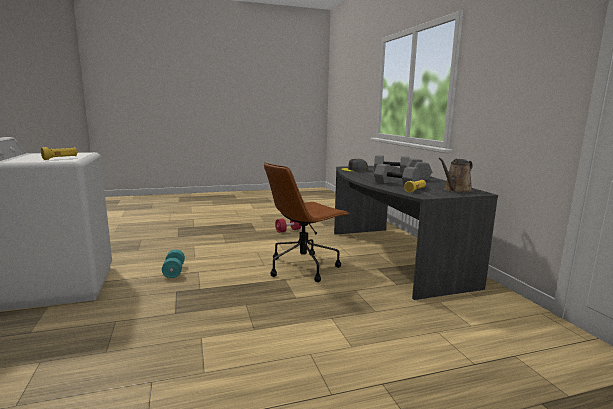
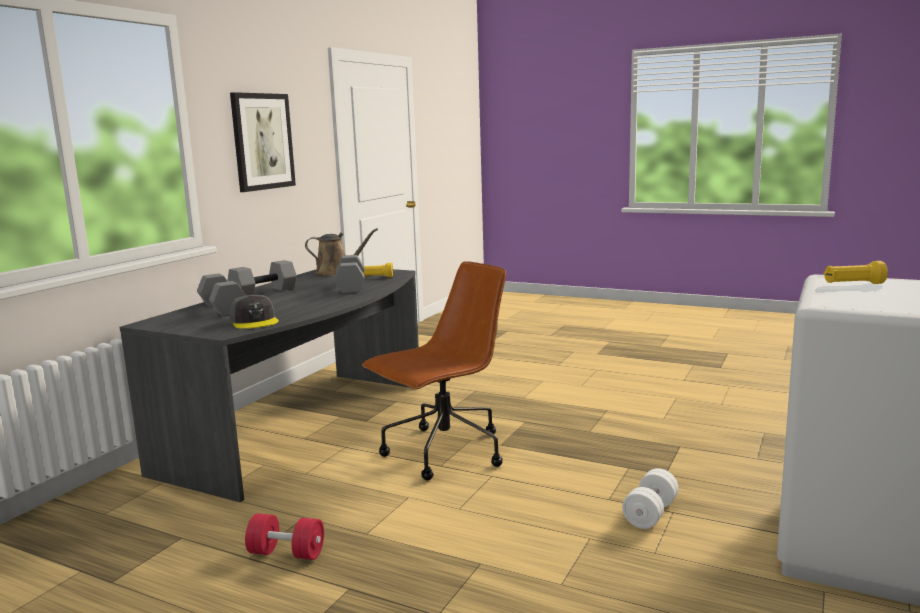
camera: 135 degrees left, 0 degrees up
(174, 271) = (650, 514): turquoise dumbbell -> white dumbbell
(303, 266) = (443, 453): brown office chair -> brown office chair turned 45 degrees counterclockwise
(501, 84) = (262, 141): none -> picture

